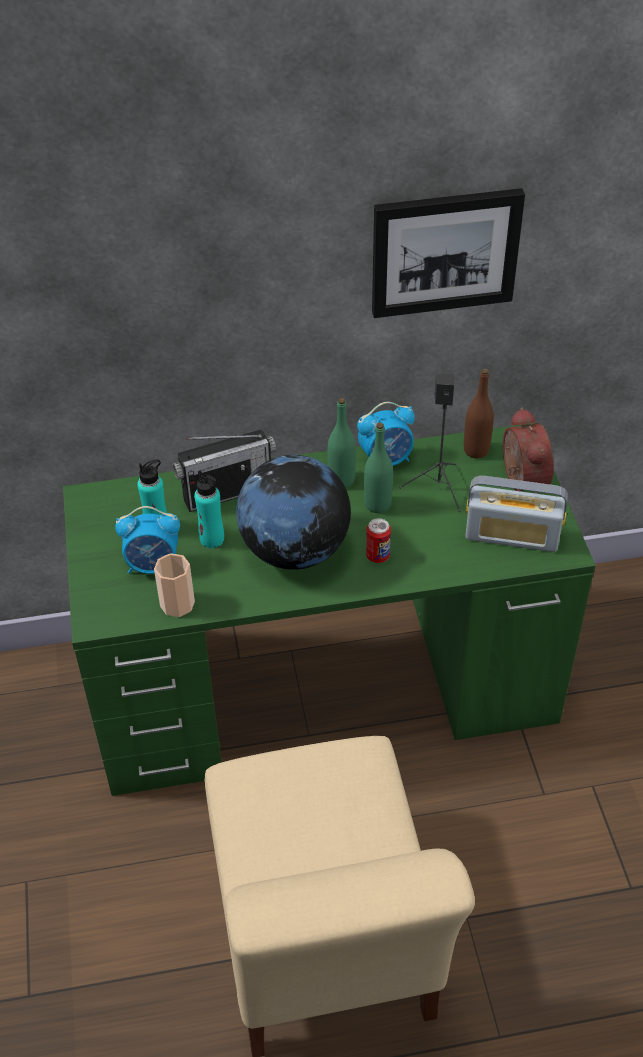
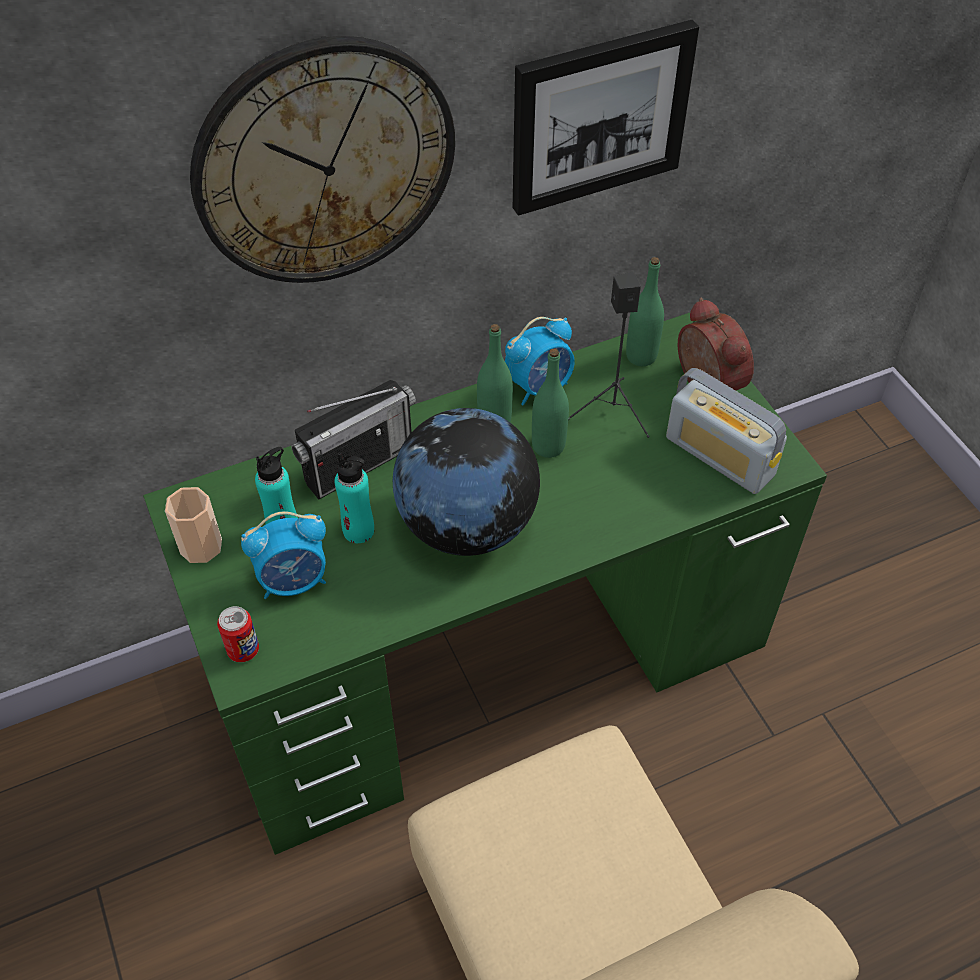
camera: 15 degrees left, 5 degrees up
(177, 604) = (341, 627): cup -> cup (201, 546)
(222, 256) = (324, 164): none -> wall clock
(377, 556) = (570, 513): can -> can (243, 650)
(476, 450) = (641, 356): brown bottle -> green bottle
(512, 536) = (720, 456): radio -> radio turned 45 degrees clockwise

